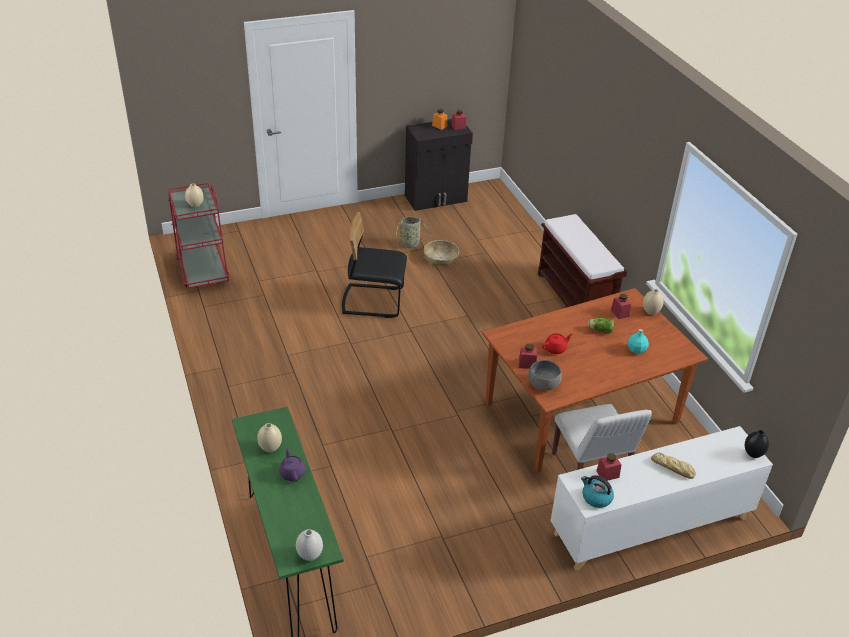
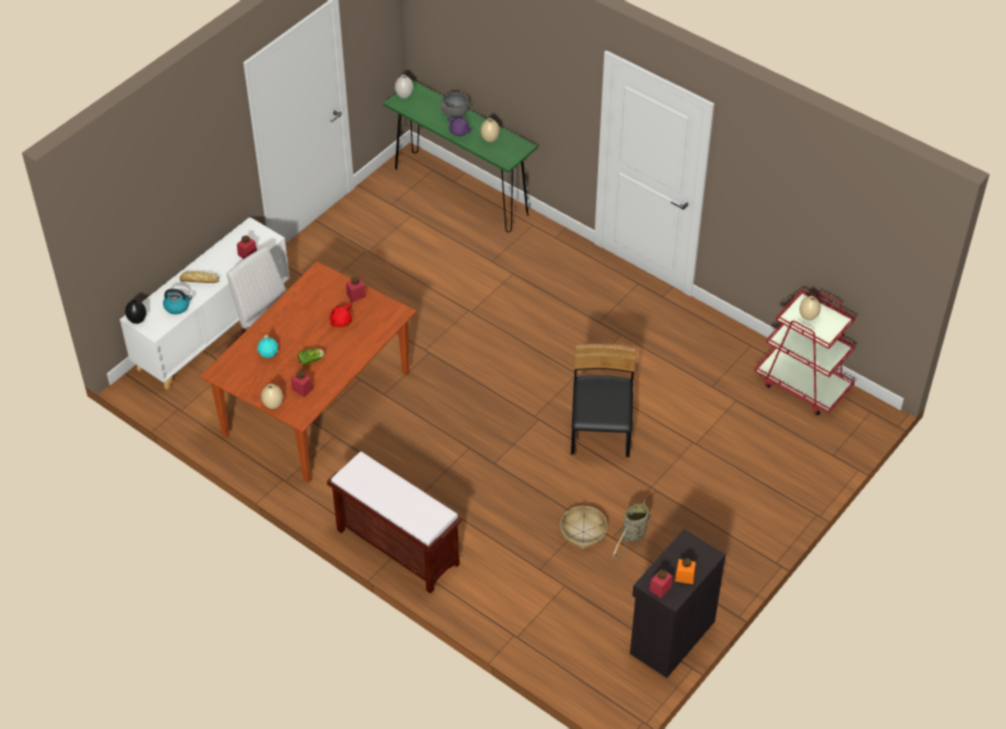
camera: 150 degrees right, 10 degrees up
(373, 301) = (601, 433): black chair -> black chair turned 60 degrees counterclockwise
(543, 384) = (331, 282): grey bowl -> grey bowl (455, 113)
(596, 498) = (248, 233): kettle -> kettle (177, 306)

